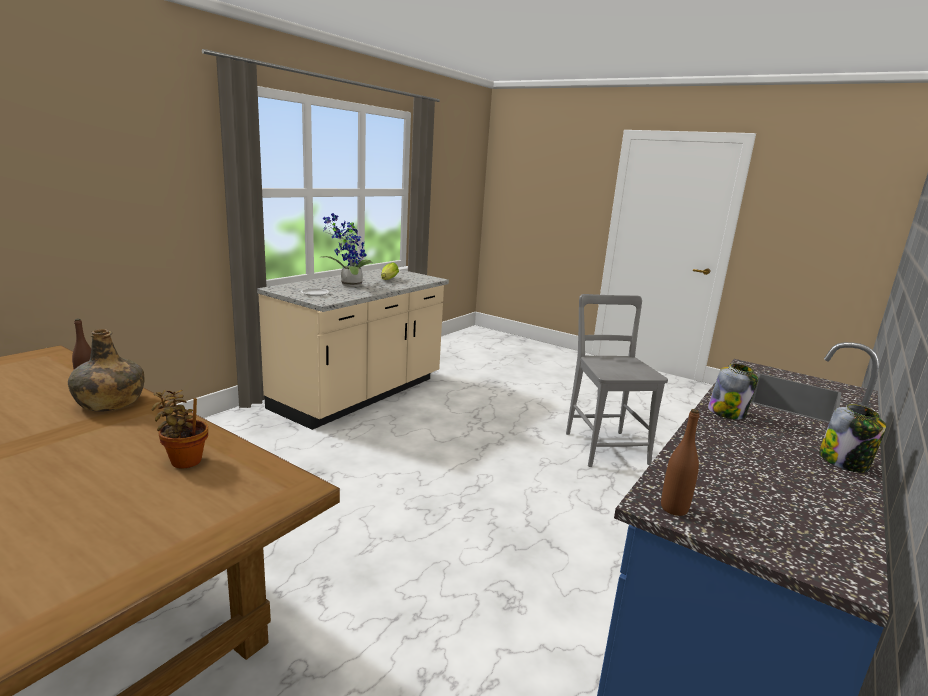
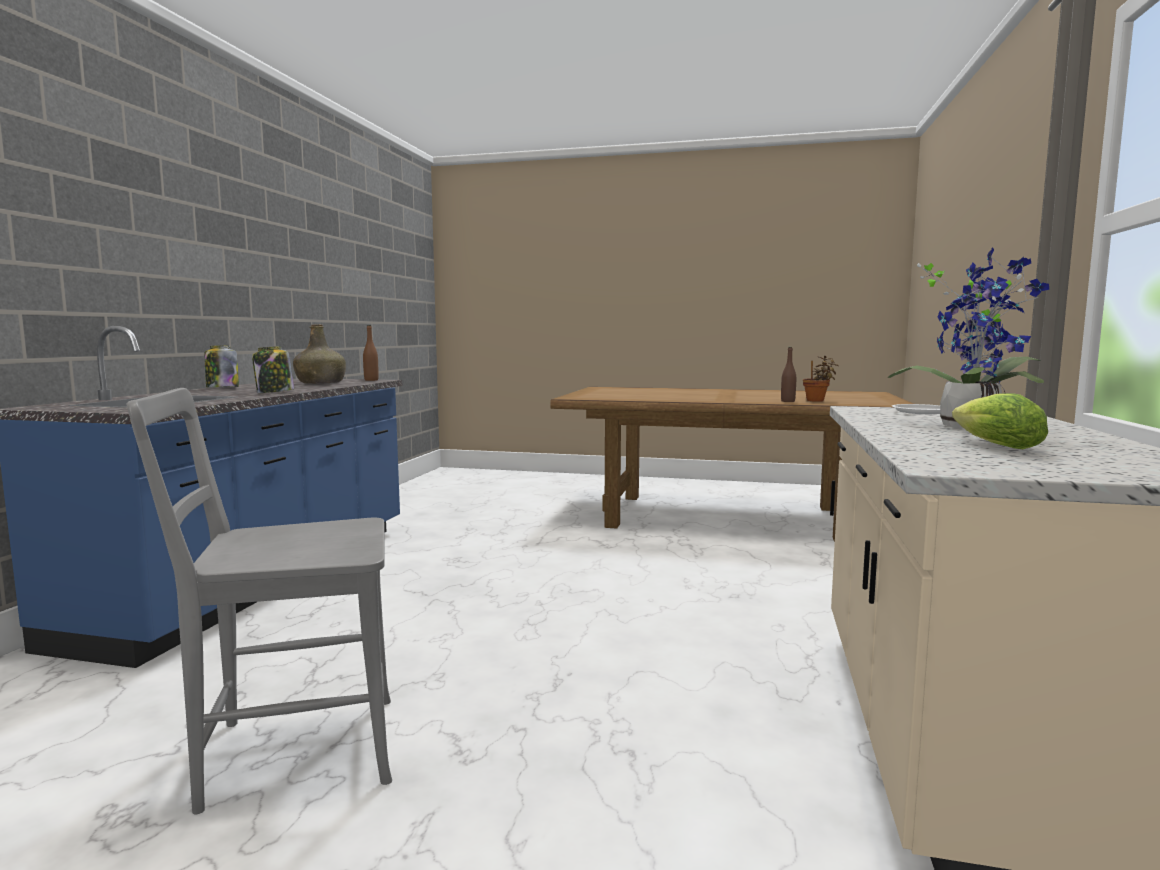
camera: 160 degrees right, 10 degrees down
(109, 403) = (750, 400): green bottle -> green bottle (321, 383)
(184, 460) = (642, 397): potted plant -> potted plant (817, 400)
(604, 446) = (289, 753): grey chair -> grey chair turned 105 degrees clockwise

